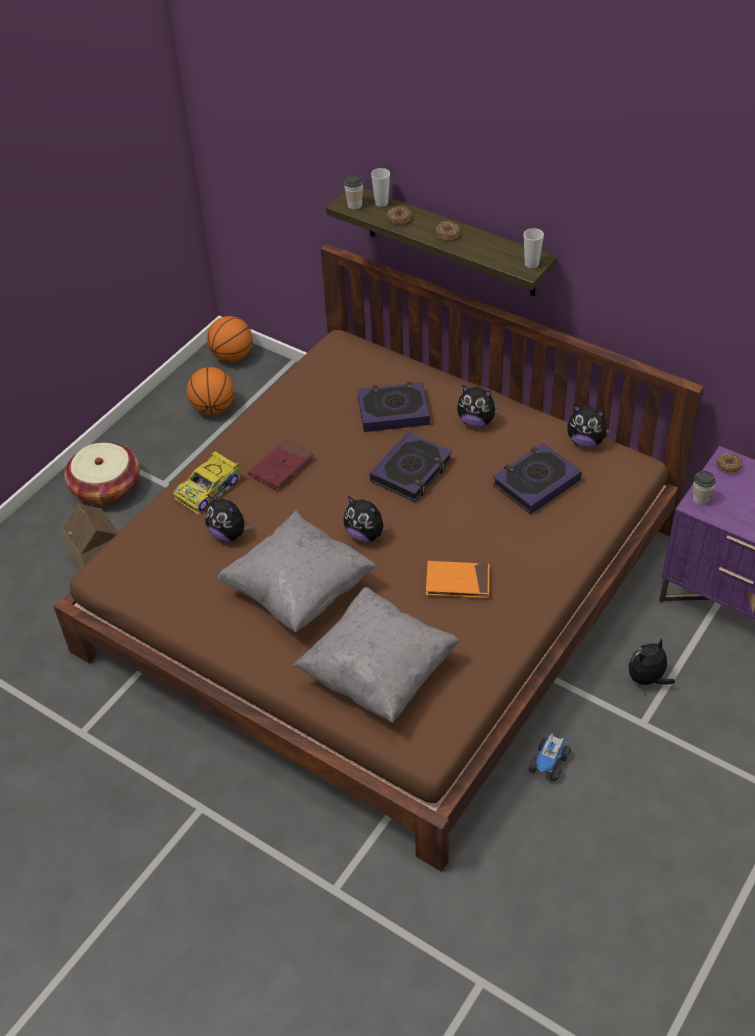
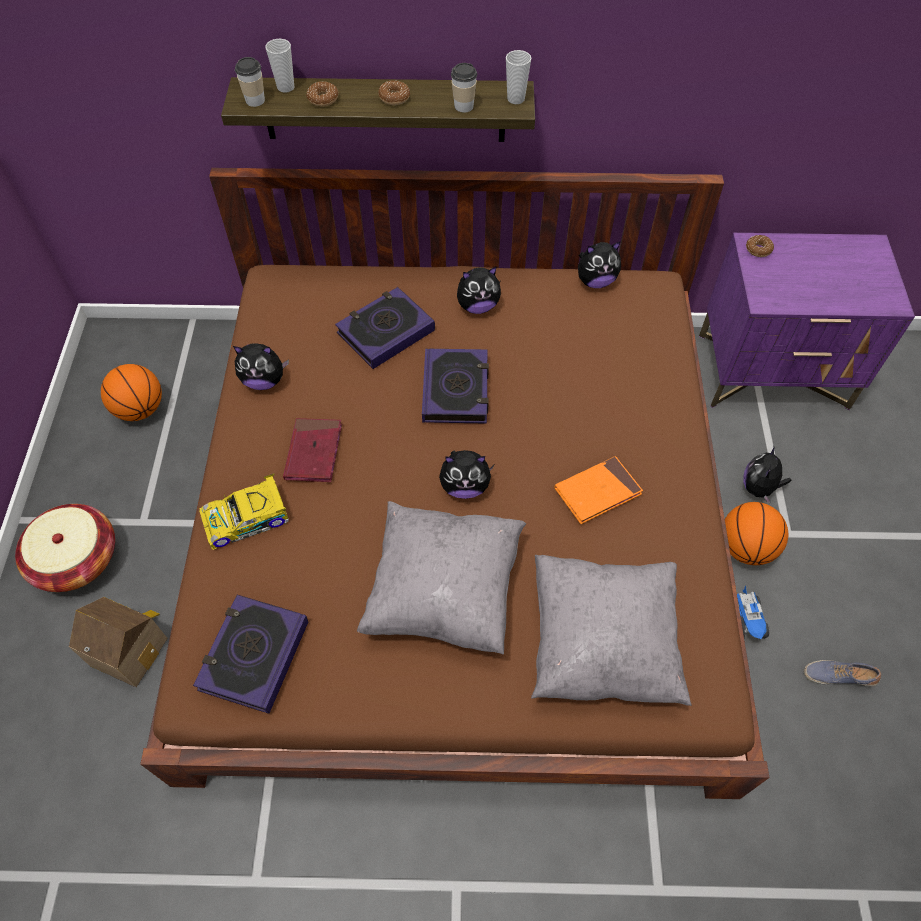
camera: 35 degrees left, 10 degrees up
(209, 488) = (248, 518): toy car -> toy car turned 60 degrees clockwise
(229, 534) = (313, 563): plush toy -> plush toy (264, 380)
(232, 356) = (121, 342): basketball -> basketball (745, 547)
(536, 482) = (585, 345): book -> book (253, 655)
(593, 839) = (838, 676): none -> shoe
(700, 499) = (763, 293): cup -> cup (463, 106)

